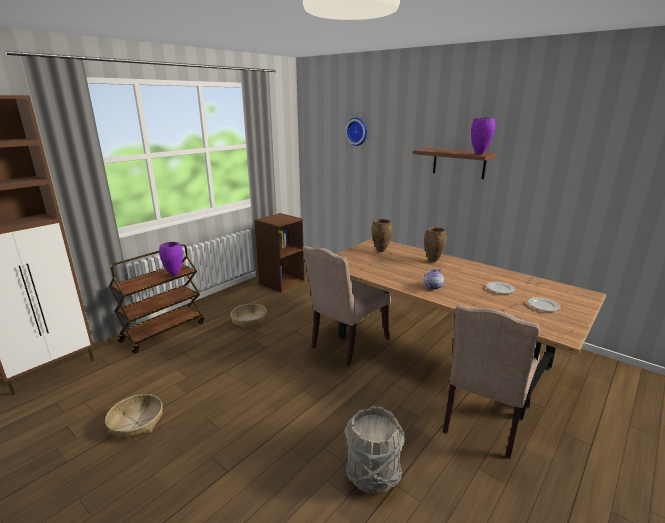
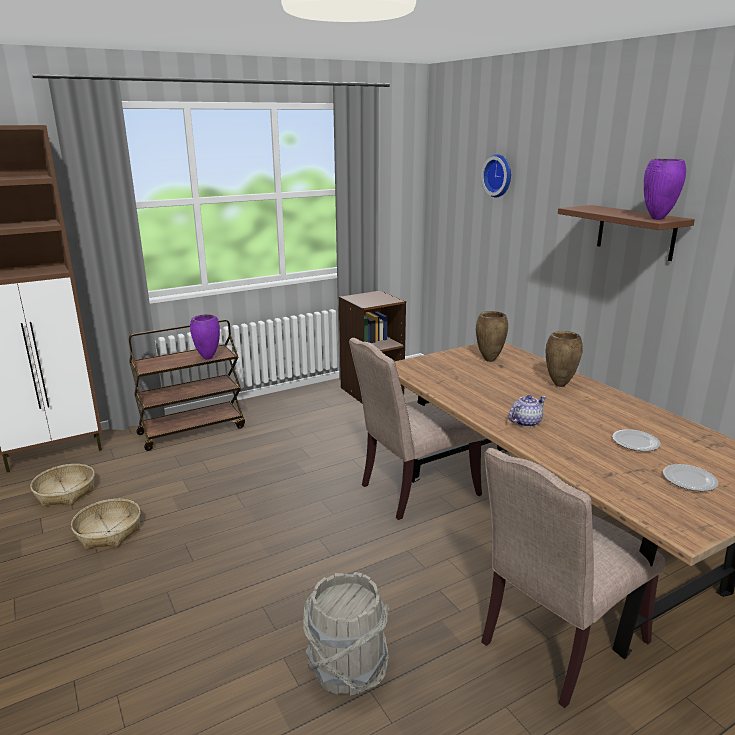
camera: 20 degrees right, 0 degrees up
(249, 320) = (301, 434): basket -> basket (65, 492)

